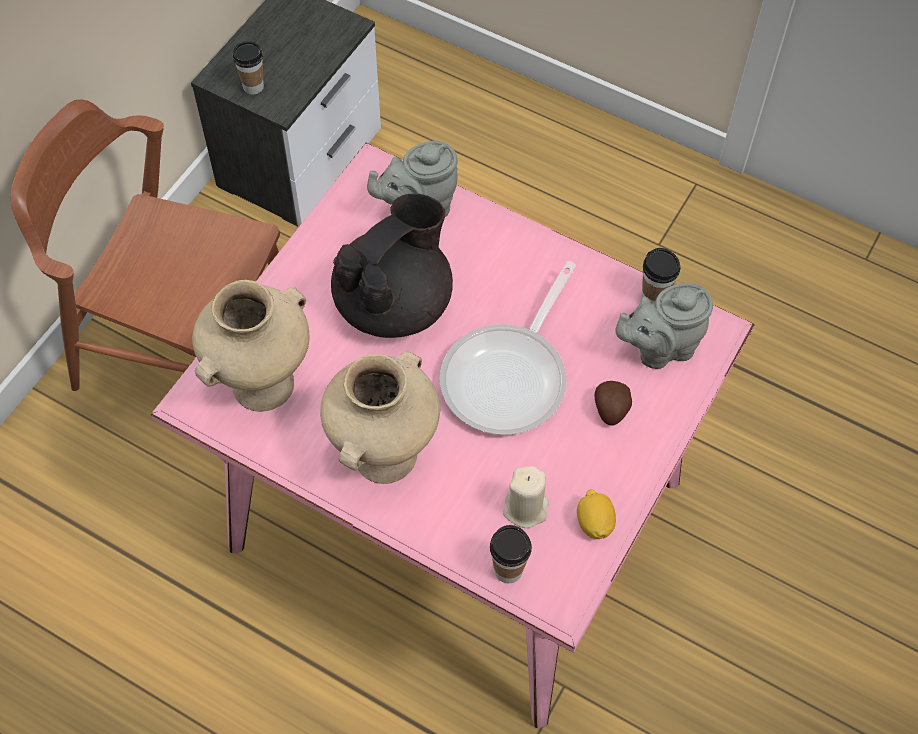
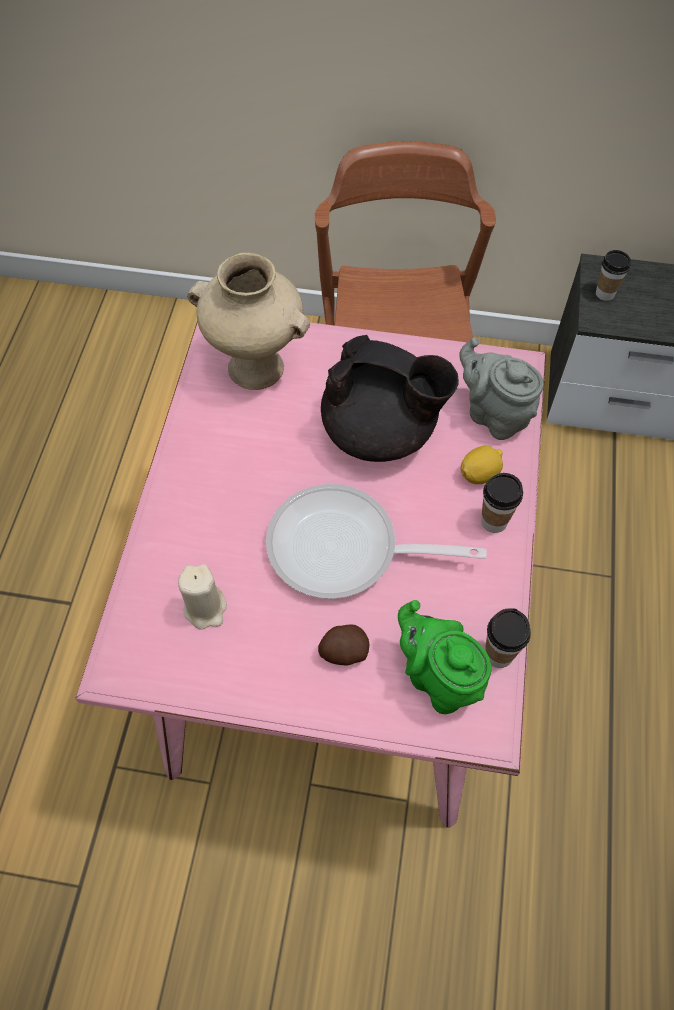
camera: 70 degrees right, 0 degrees up
(384, 453) = (223, 476): beige vase -> none
(508, 570) = (137, 613): cup -> cup (494, 521)
(594, 522) = (211, 675): lemon -> lemon (479, 474)
(659, 348) = (438, 678): grey teapot -> green teapot

